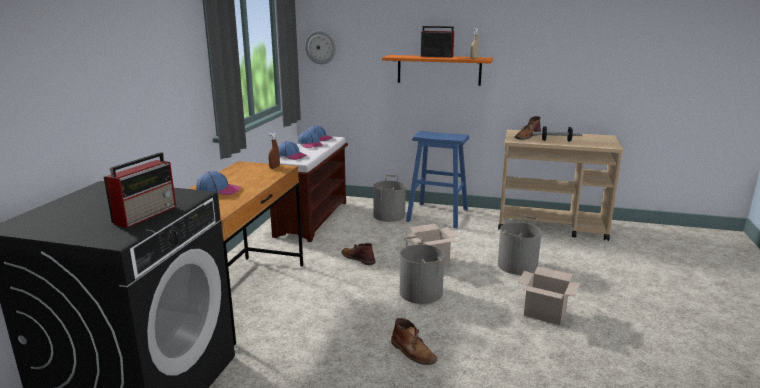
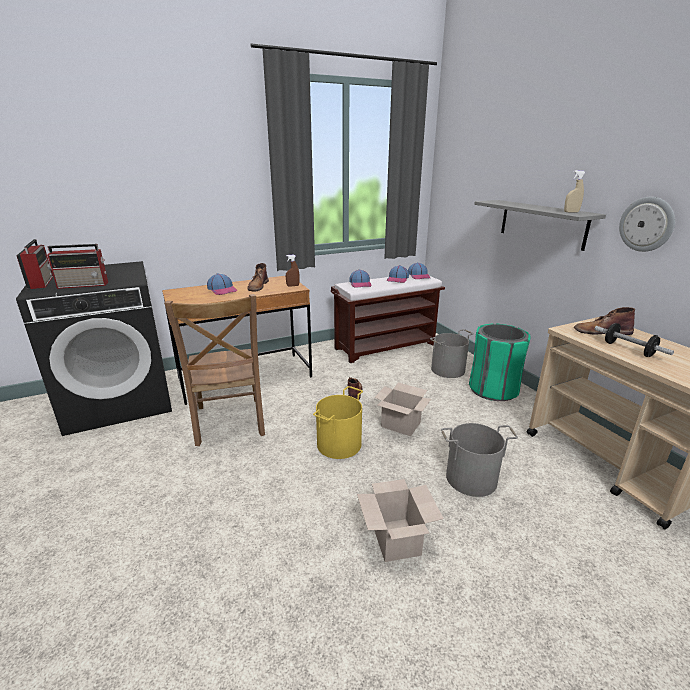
camera: 50 degrees right, 5 degrees up
(312, 330) = (229, 423): none -> brown chair
(320, 47) = (448, 187): wall clock -> wall clock (647, 224)
(413, 352) = (241, 482): brown boot -> brown boot (258, 286)
(421, 292) = (339, 444): grey bucket -> yellow bucket
(435, 56) = (535, 206): radio -> radio (41, 282)
(437, 215) = (493, 389): blue stool -> green trash can
(439, 70) = (542, 223): orange shelf -> grey shelf

